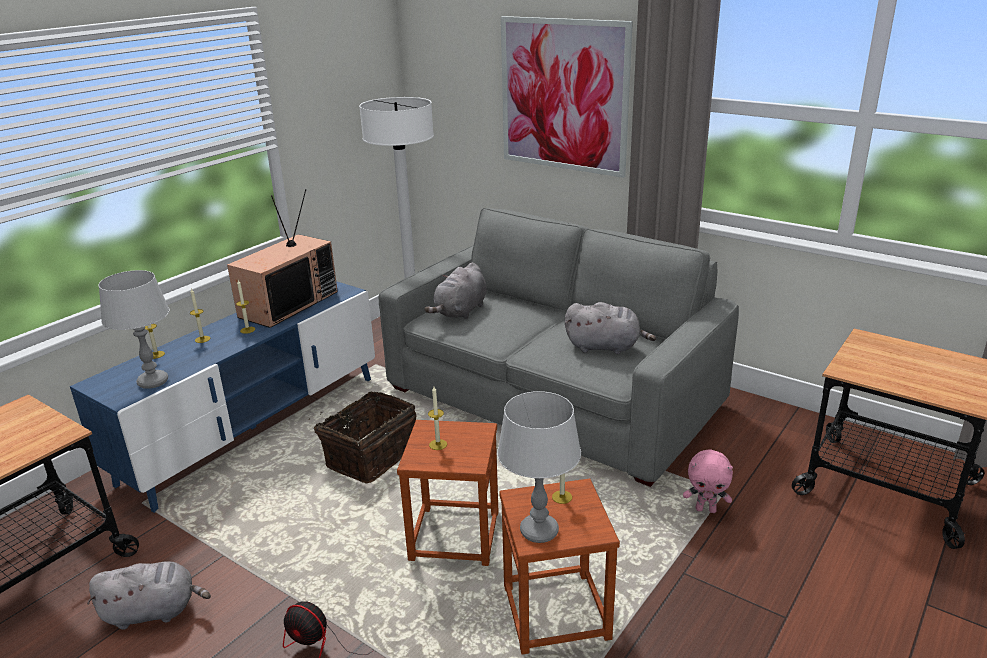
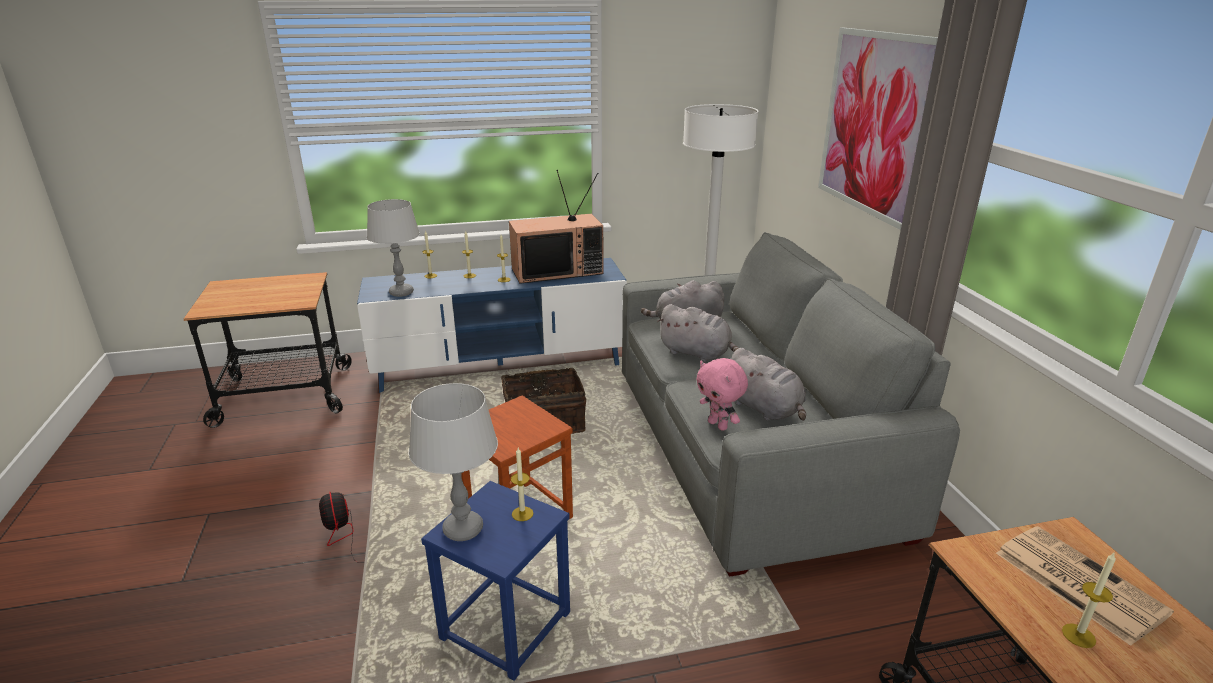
camera: 40 degrees right, 0 degrees up
(154, 612) = (302, 455): grey plush toy -> grey plush toy (697, 353)
(438, 444) = (505, 421): candle -> candle (1078, 635)
(557, 612) = (506, 626): brown stool -> blue stool
(706, 509) = (757, 632): pink plush toy -> pink plush toy (718, 425)
(897, 359) = (1076, 582): none -> newspaper

